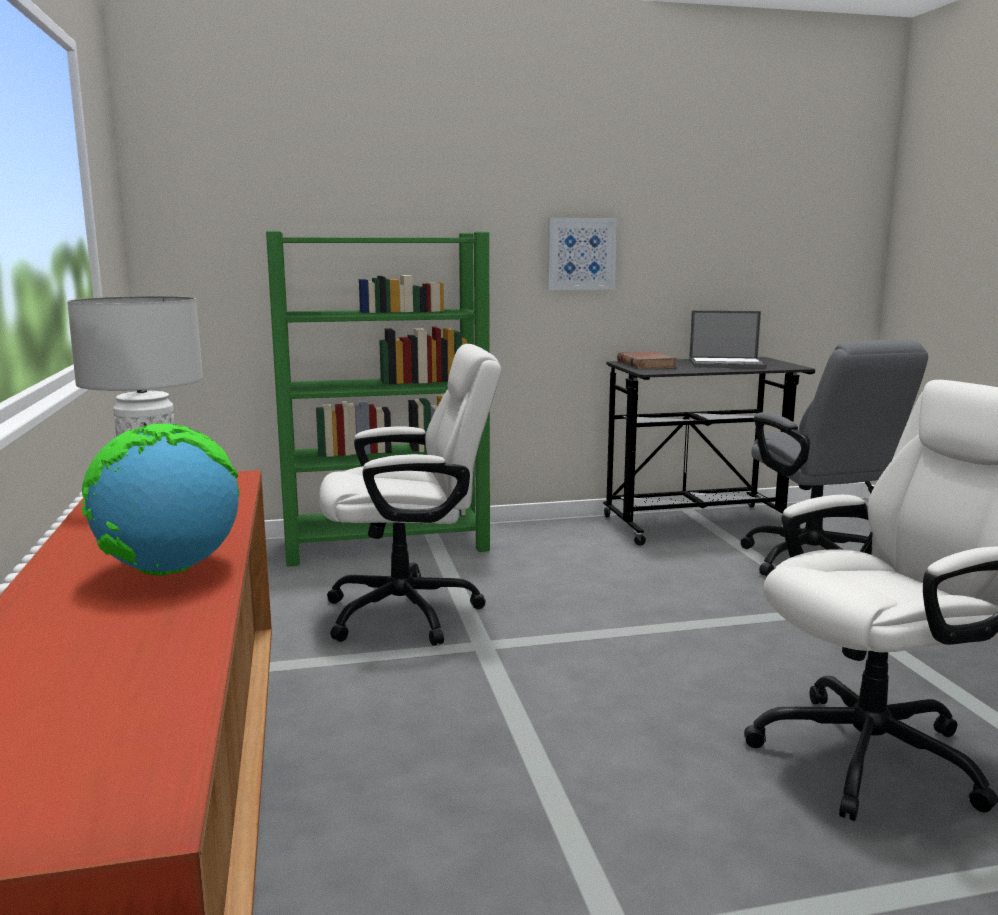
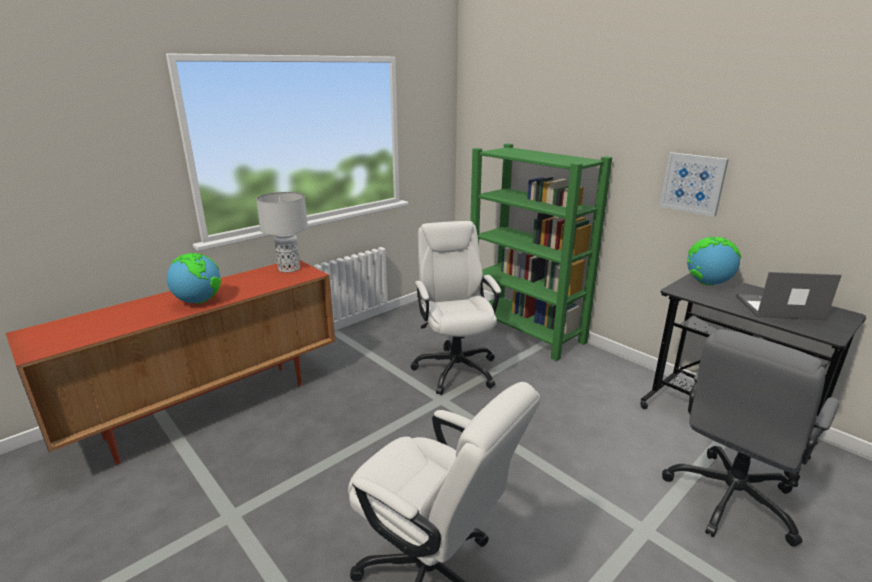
camera: 60 degrees right, 10 degrees up
(411, 613) = (454, 368): white office chair -> white office chair turned 150 degrees counterclockwise
(646, 364) = (707, 283): brown book -> globe
(727, 364) = (778, 308): laptop -> laptop turned 120 degrees clockwise

